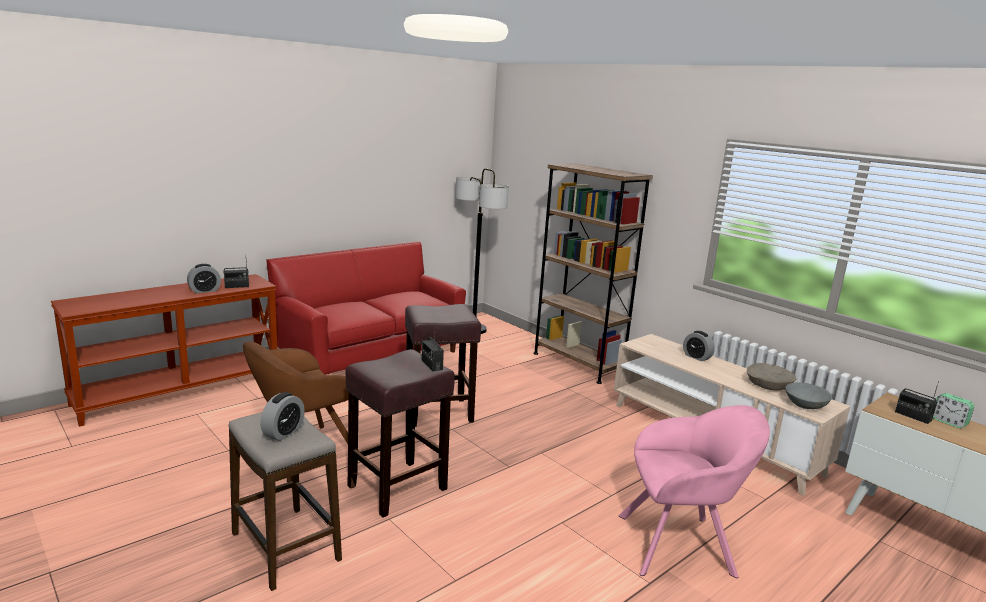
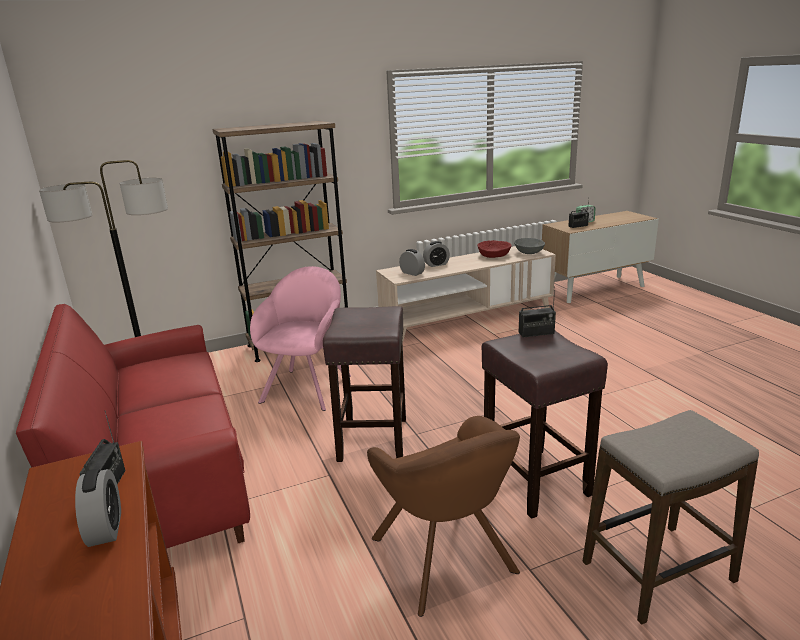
camera: 70 degrees left, 5 degrees up
(283, 433) = (684, 439): alarm clock -> alarm clock (412, 273)
(682, 545) = (612, 358): pink armchair -> pink armchair (308, 386)
(769, 385) = (494, 255): beige bowl -> red bowl

